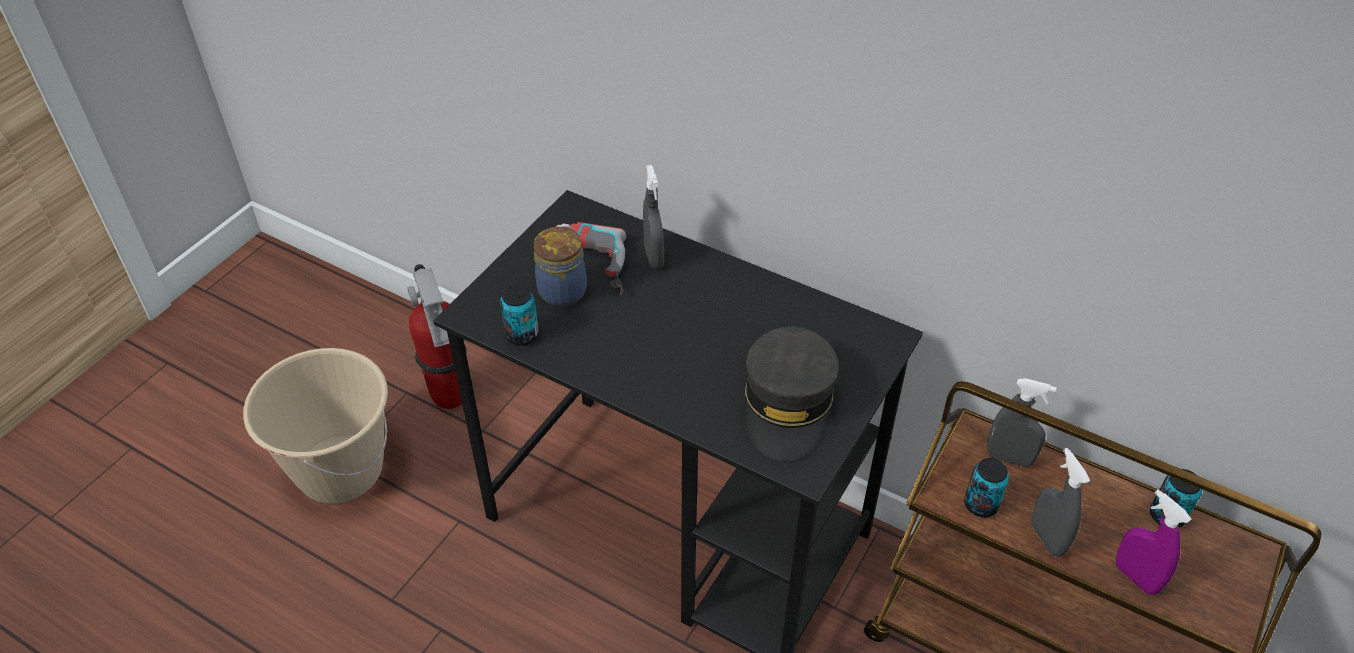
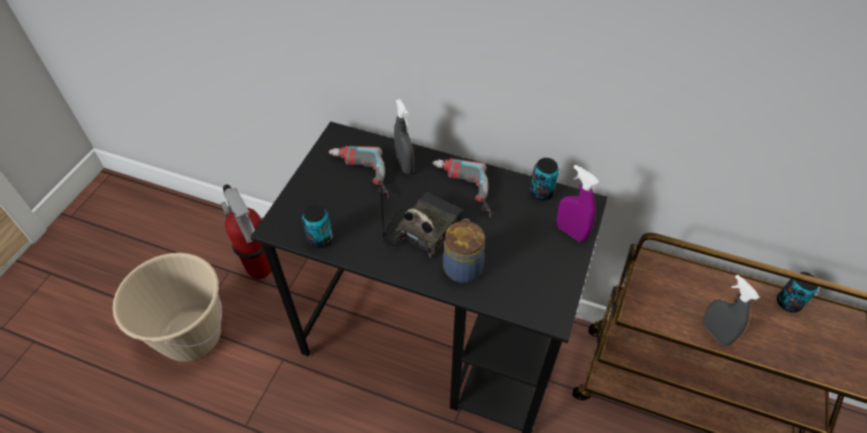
camera: 10 degrees left, 5 degrees up
(563, 289) = (344, 199): jar -> jar (463, 266)
(658, 341) = (422, 230): none -> radio
(721, 299) = (461, 191): none -> power drill
(788, 405) = (528, 267): grey cap -> none
(981, 505) = (664, 314): can -> can (541, 193)
(1009, 458) = (674, 276): grey spray bottle -> none
(1135, 577) = (780, 352): purple spray bottle -> purple spray bottle (571, 232)

